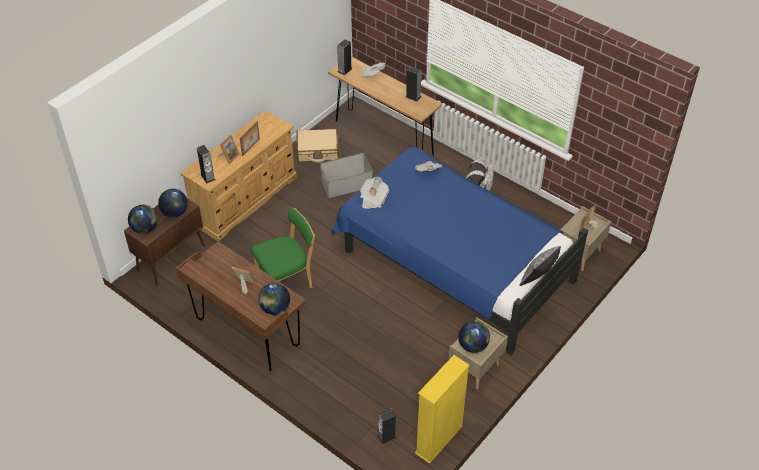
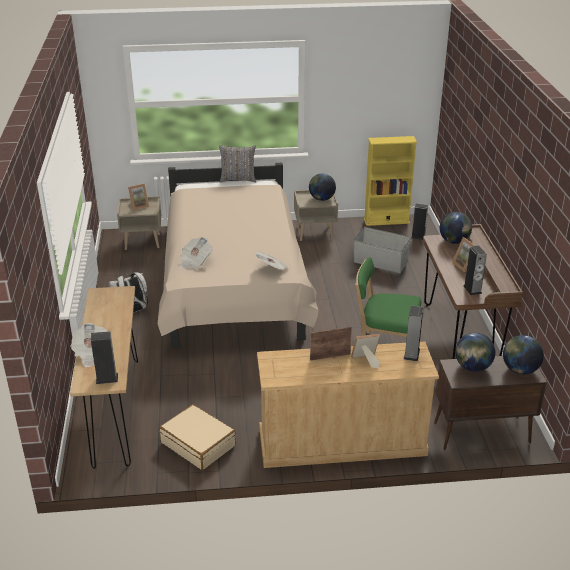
camera: 135 degrees left, 15 degrees down
(346, 185) = (223, 390): grey storage box -> grey storage box (380, 262)
(413, 96) = (99, 308): speaker -> speaker (472, 289)
(452, 262) = (233, 286): blue bed -> beige bed

